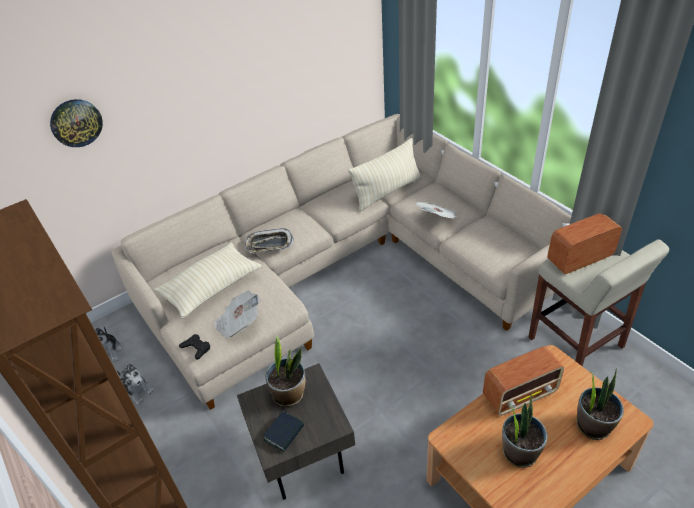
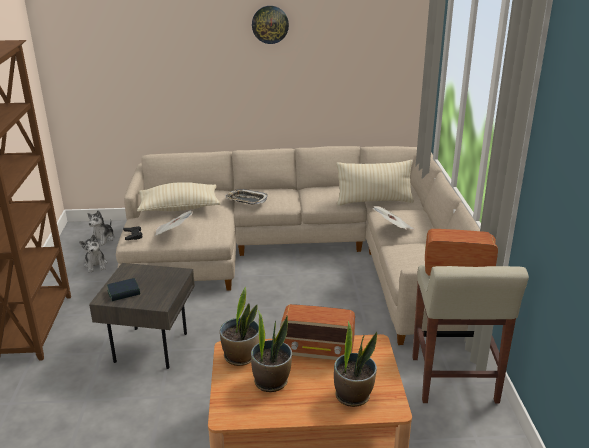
camera: 30 degrees right, 15 degrees down
(76, 123) = (140, 53): wall clock -> wall clock (270, 24)
(289, 394) = (152, 275): potted plant -> potted plant (241, 357)

